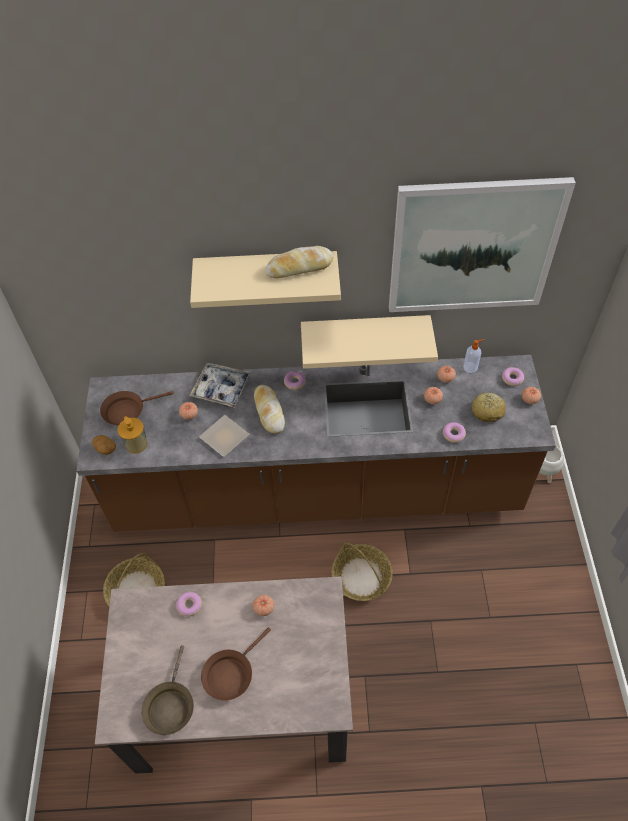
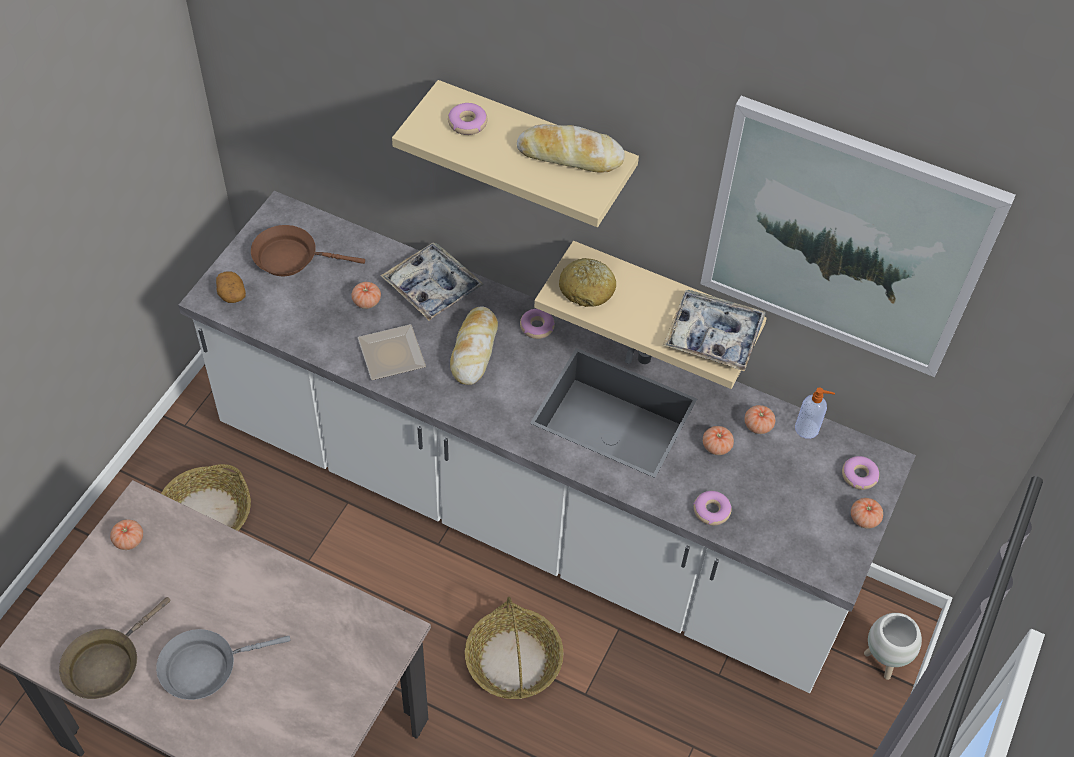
camera: 25 degrees right, 0 degrees up
(136, 444) = (273, 307): soap dispenser -> none
(189, 605) = (211, 553): donut -> donut (467, 123)
(231, 673) = (205, 667): brown frying pan -> grey frying pan
(264, 608) = (301, 609): tomato -> tomato (129, 540)
(317, 491) = (529, 510): brown counter -> white counter
(411, 337) = (713, 336): none -> tray
(487, 411) = (787, 504): bread -> bread (587, 289)

